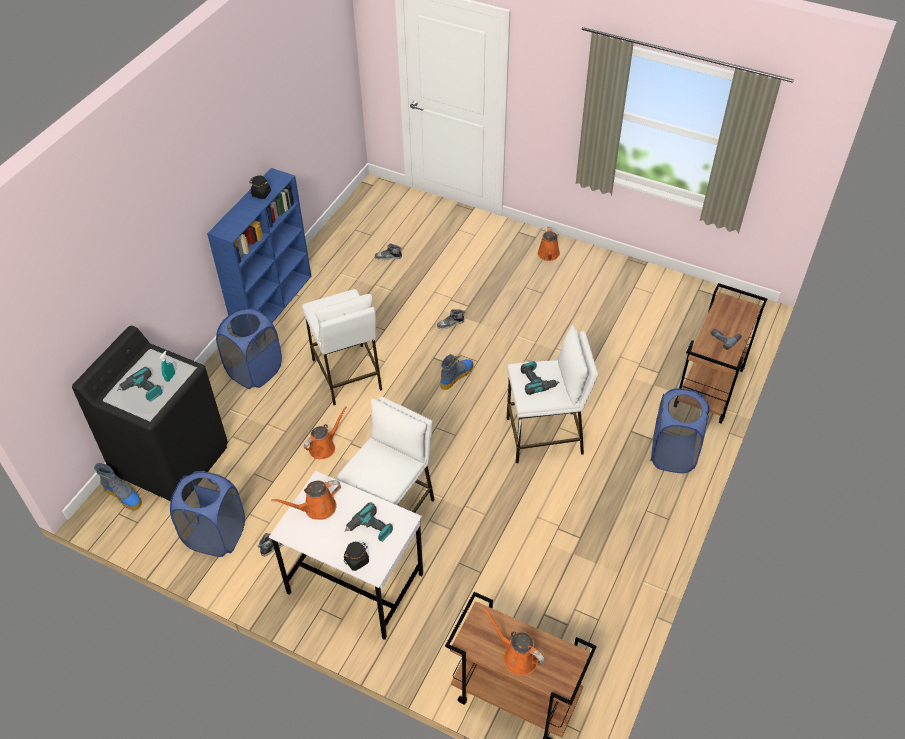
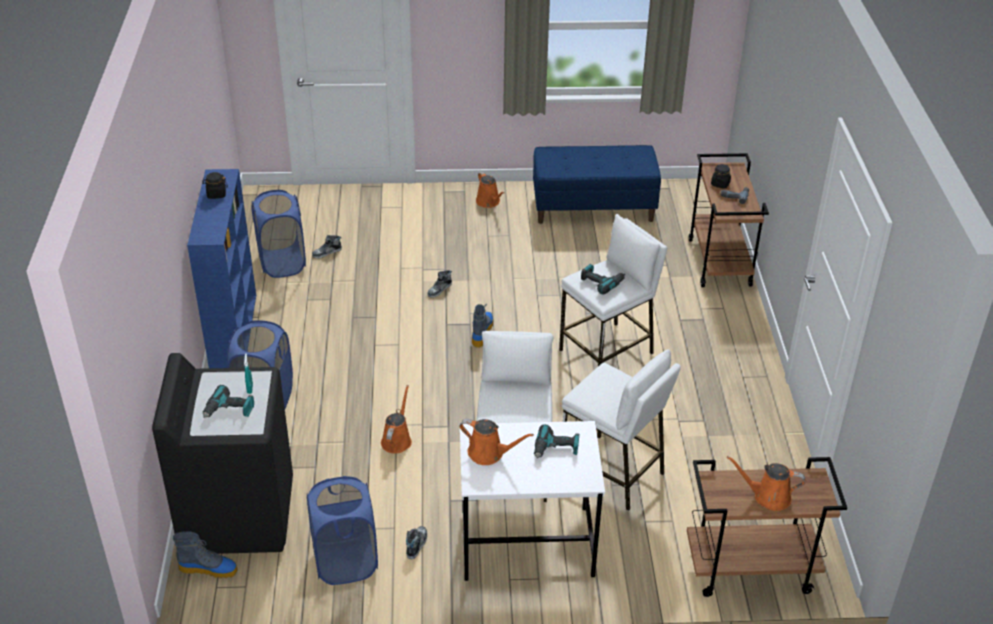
camera: 30 degrees left, 10 degrees down
(316, 508) = (489, 453): orange watering can -> orange watering can turned 105 degrees counterclockwise
(347, 375) = (369, 369): white stool -> white stool (612, 473)
(357, 560) = (566, 479): black jar -> black jar (720, 184)
(634, 292) = (594, 208): none -> blue bench
(673, 453) = (730, 324): blue laundry basket -> blue laundry basket (282, 263)

